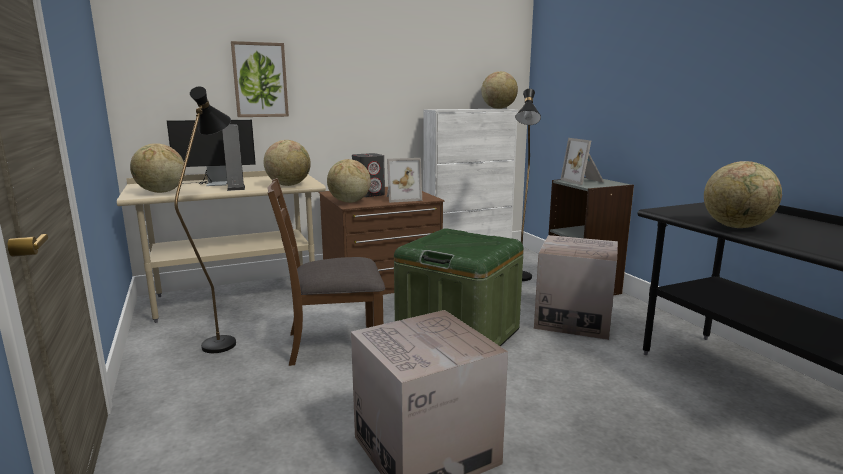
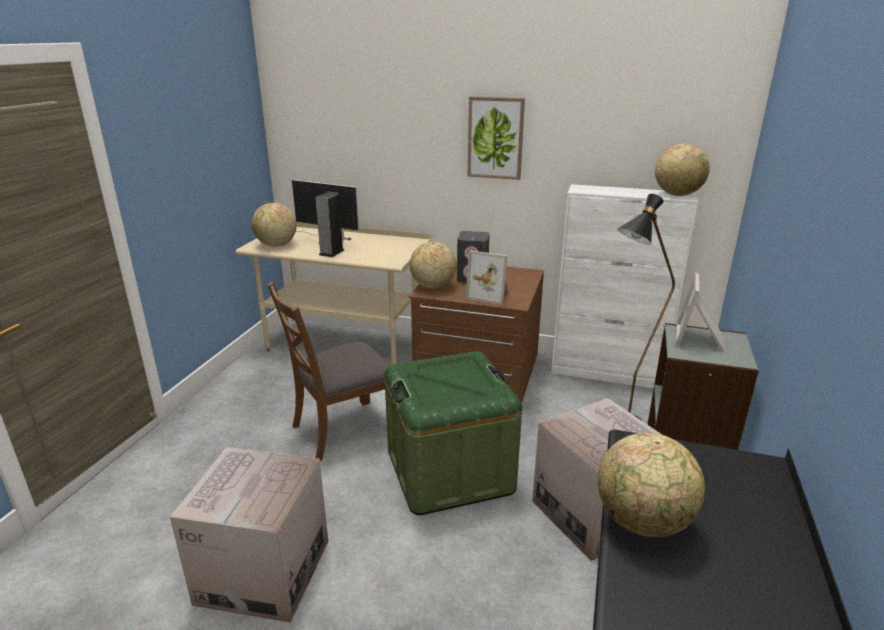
camera: 40 degrees right, 10 degrees up
(224, 340) = (284, 388): black floor lamp -> none
(260, 80) = (390, 139): picture -> picture (495, 138)
(288, 185) = (376, 258): globe -> none
(333, 344) = (343, 429): brown chair -> brown chair turned 60 degrees counterclockwise

